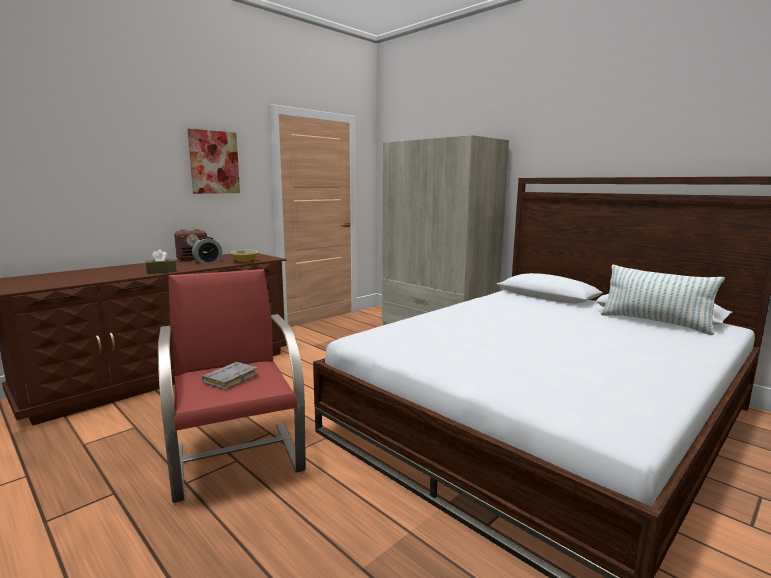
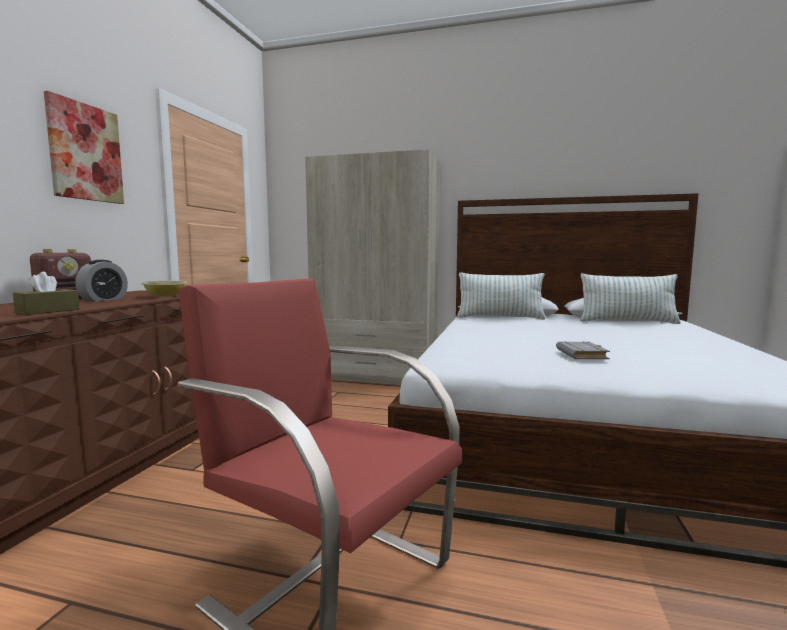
camera: 30 degrees left, 5 degrees down
(231, 379) = (346, 446): grey book -> grey book (583, 355)
(527, 299) = (500, 317): none -> pillow

